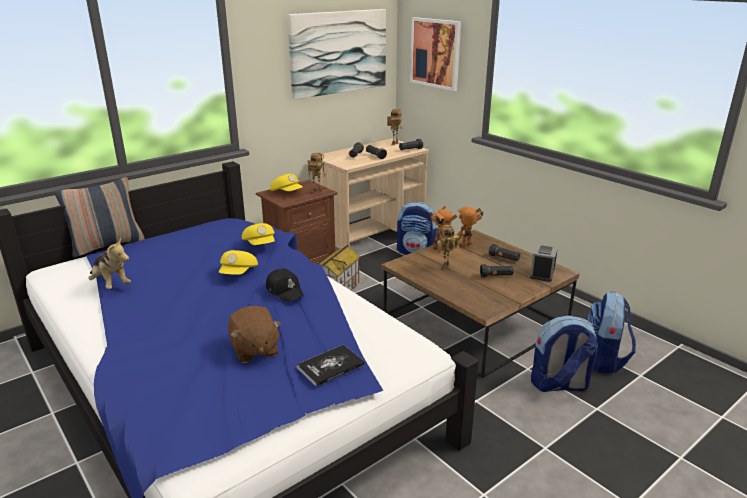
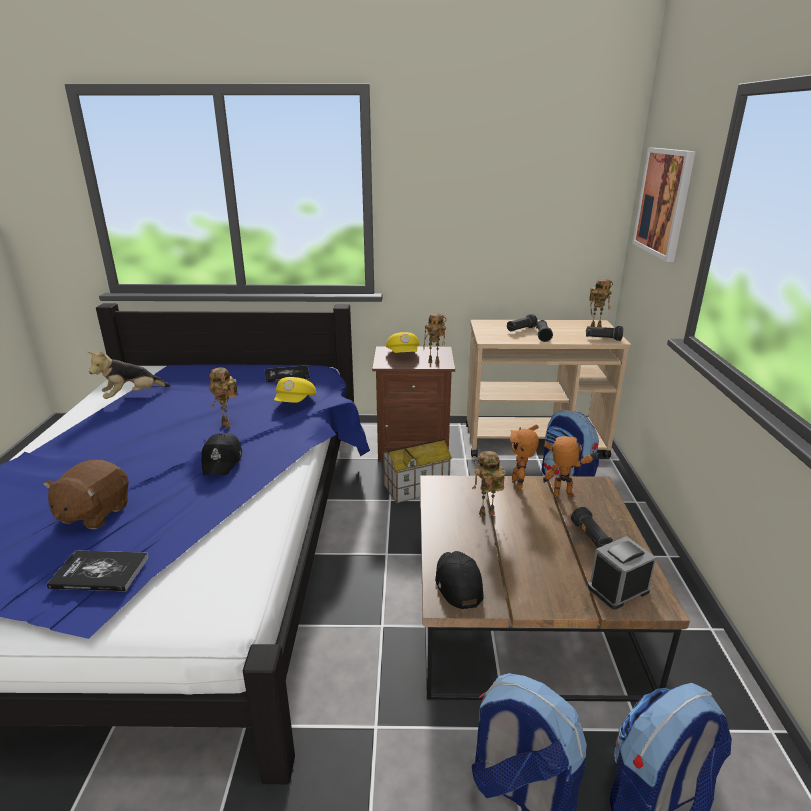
camera: 40 degrees right, 0 degrees up
(107, 245) = (197, 360): pillow -> none
(111, 284) = (132, 396): plush toy -> plush toy turned 60 degrees clockwise
(216, 231) = (287, 375): none -> book
(239, 273) = (228, 425): yellow cap -> toy robot
(338, 52) = (530, 191): picture -> none
(479, 301) = (457, 584): none -> black cap
(496, 276) = (538, 558): black flashlight -> none

